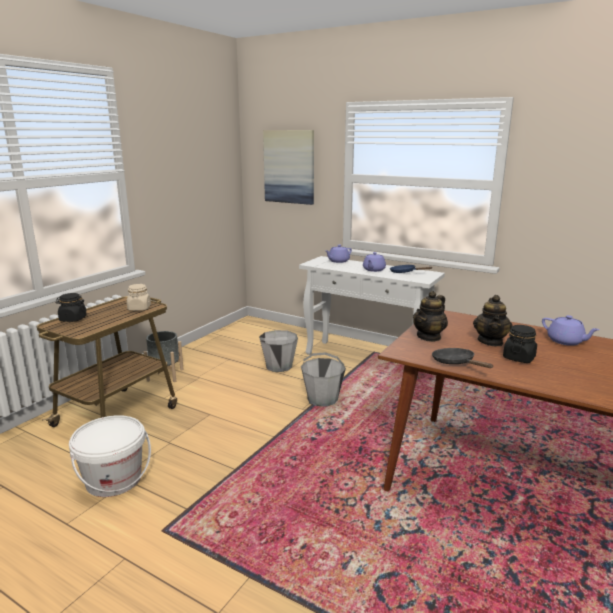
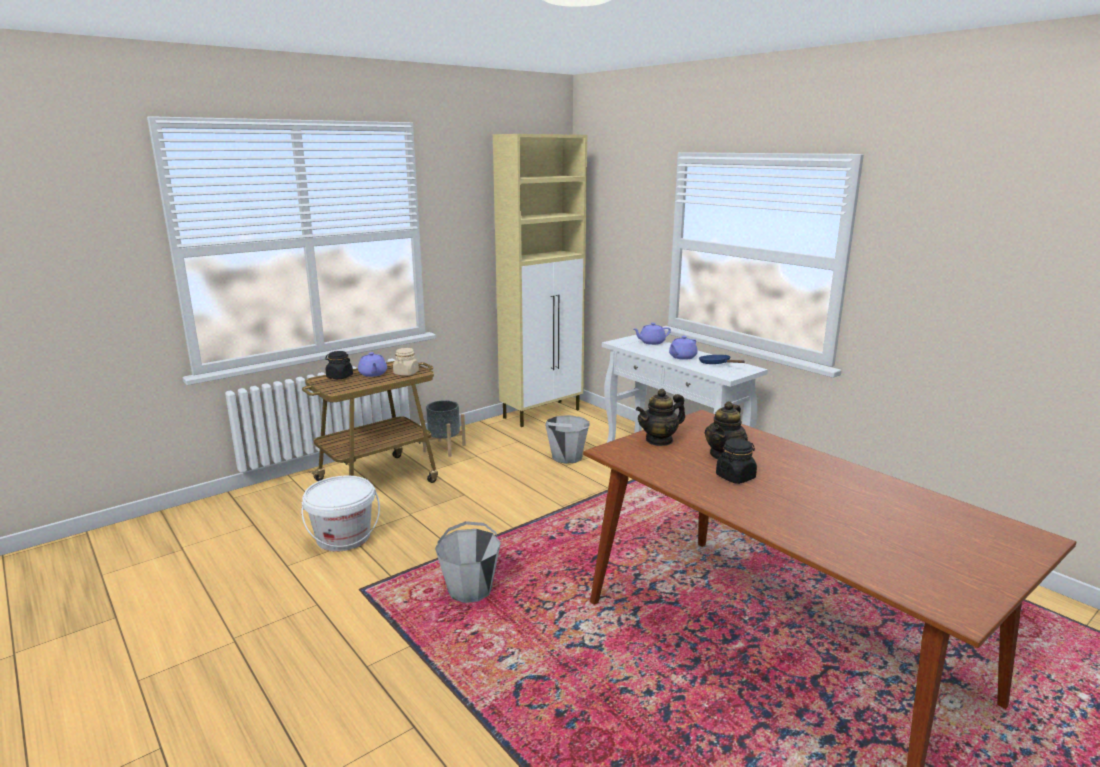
camera: 20 degrees right, 0 degrees up
(234, 333) = (542, 413): none -> beige cabinet
(289, 167) = (618, 225): picture -> none
(322, 399) = (590, 500): grey bucket -> grey bucket (470, 590)
(456, 363) = (656, 471): black frying pan -> none
(566, 341) = (819, 468): purple teapot -> purple teapot (373, 374)

